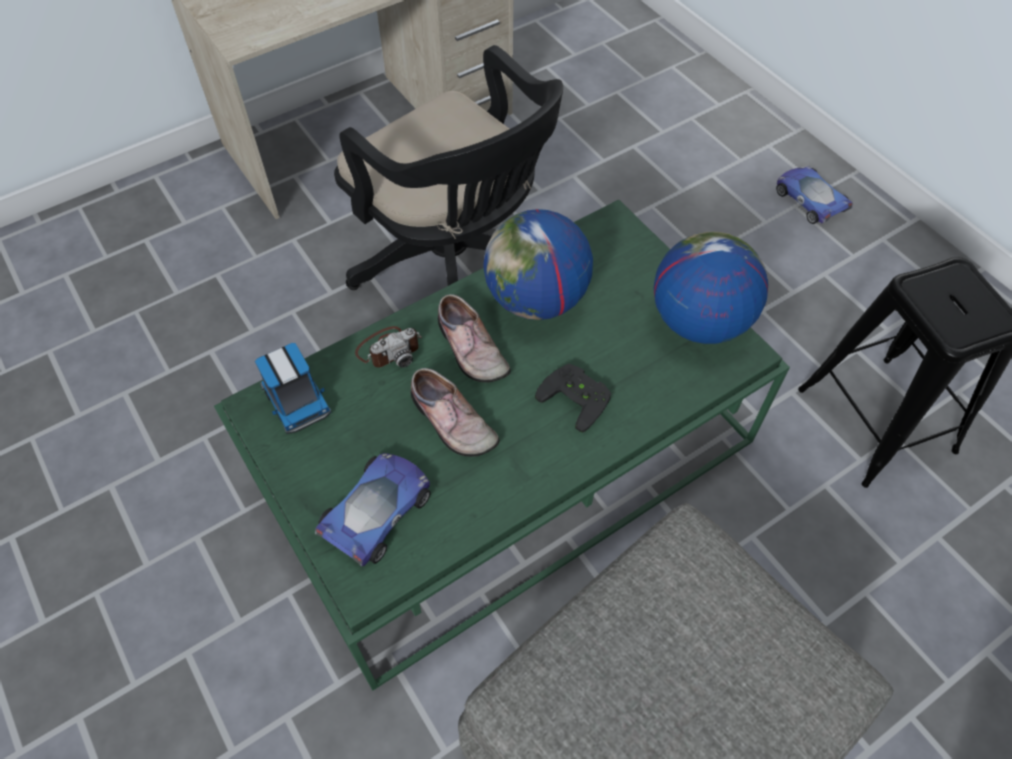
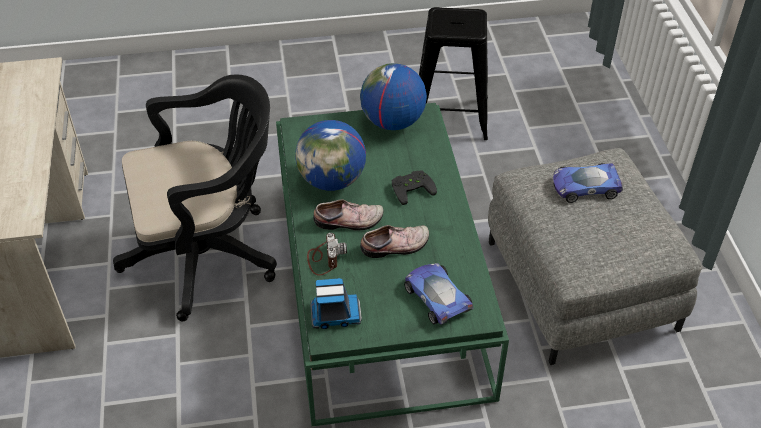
camera: 65 degrees left, 10 degrees down
(809, 199) = (285, 69): toy car -> toy car (584, 187)

